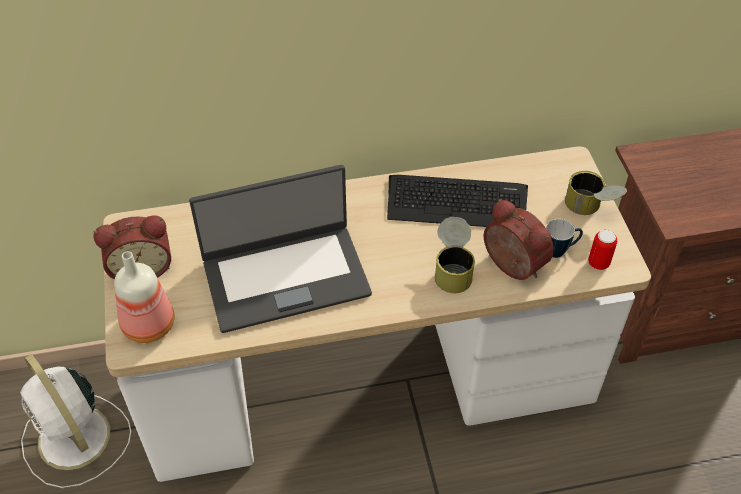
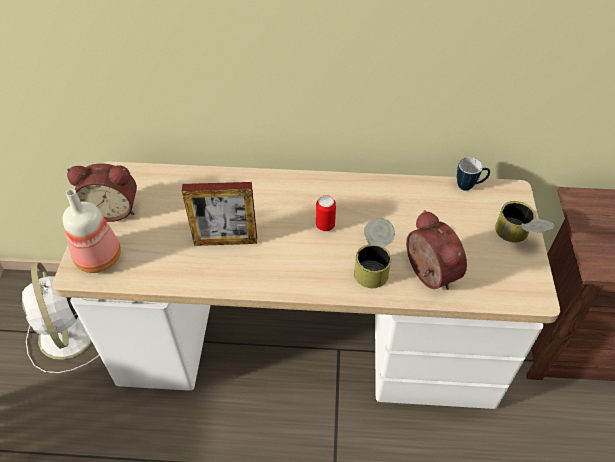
camera: 15 degrees right, 0 degrees up
(285, 276) = (225, 241): laptop -> picture frame
(456, 202) = (395, 208): keyboard -> none
(560, 251) = (477, 270): mug -> mug (469, 186)
(598, 263) = (511, 289): can -> can (325, 225)

